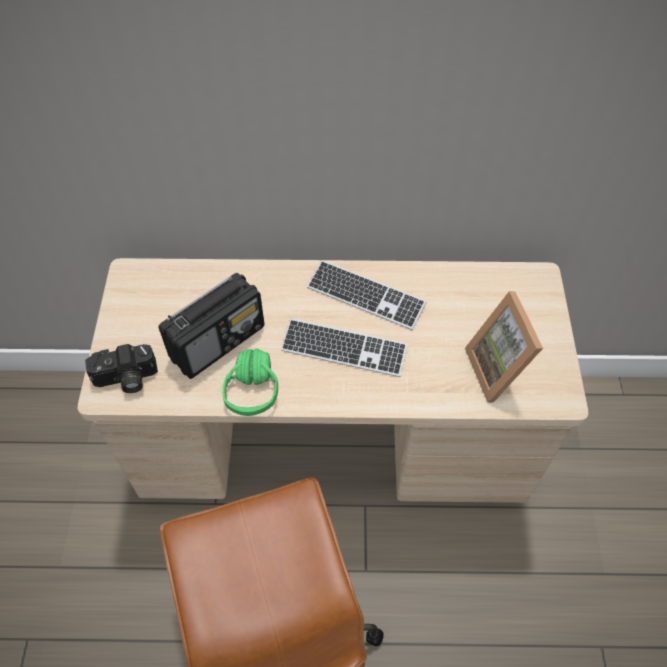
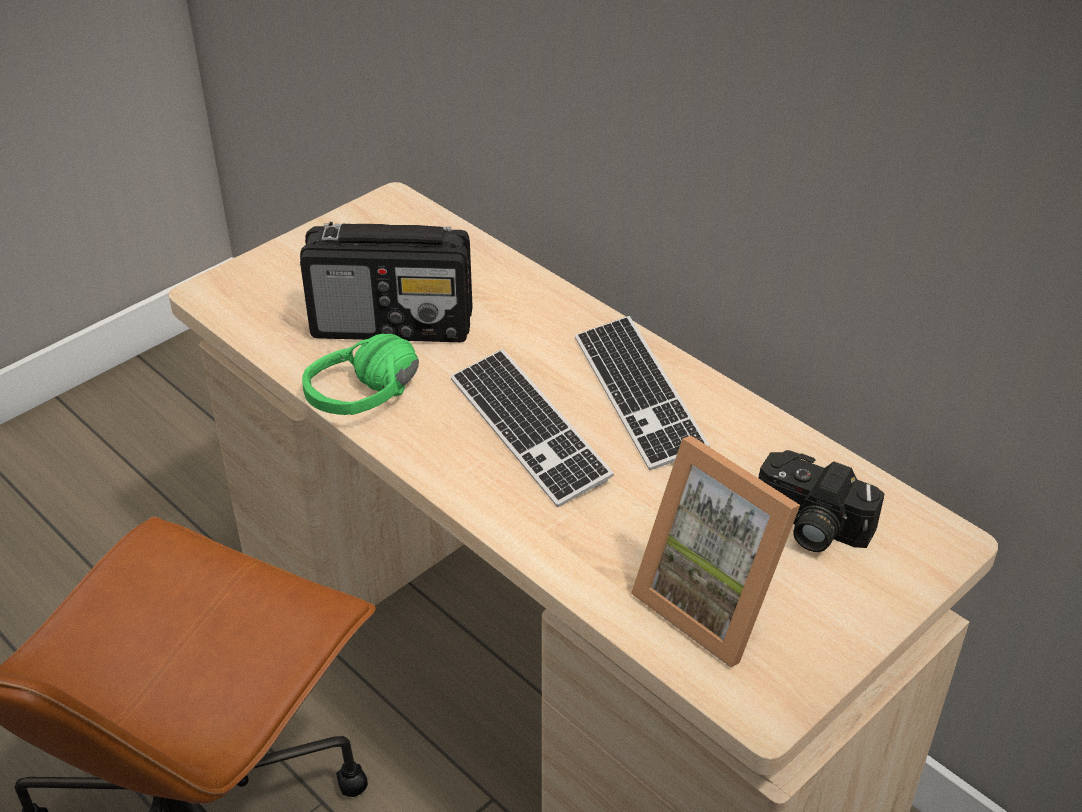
camera: 45 degrees right, 15 degrees down
(126, 379) = (251, 294): camera -> camera (809, 526)
(501, 369) = (715, 602): picture frame -> picture frame turned 75 degrees counterclockwise

